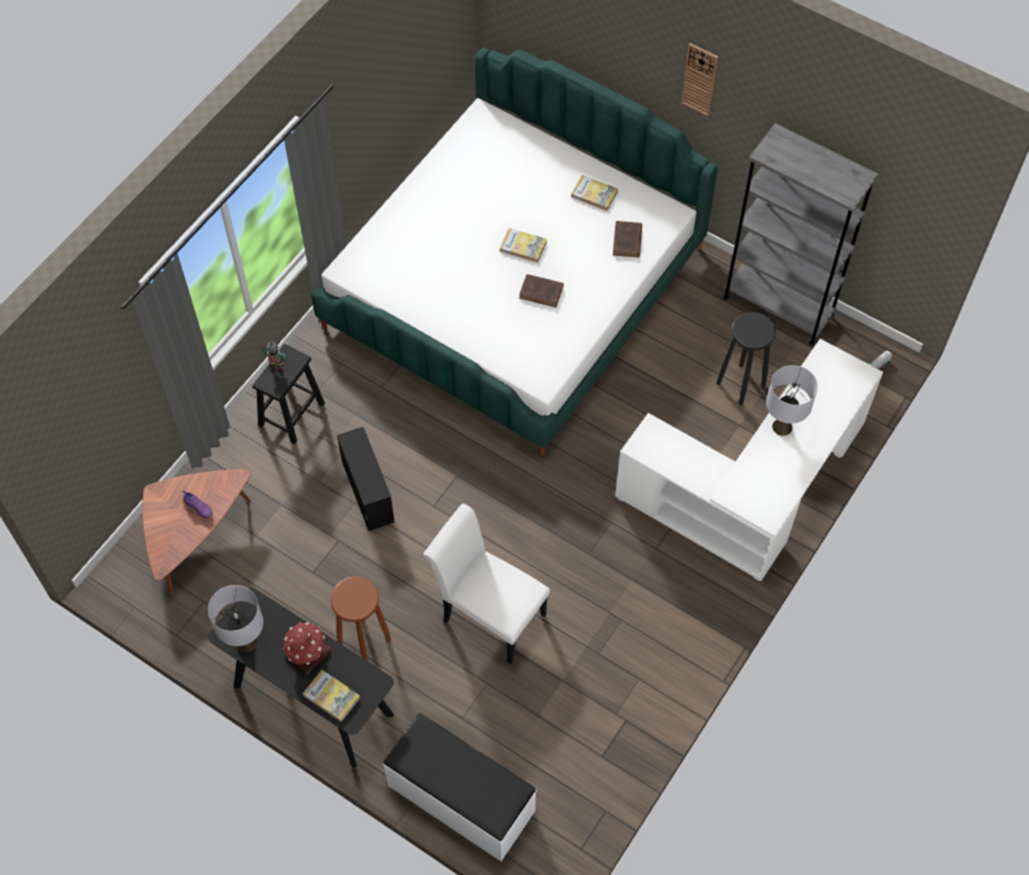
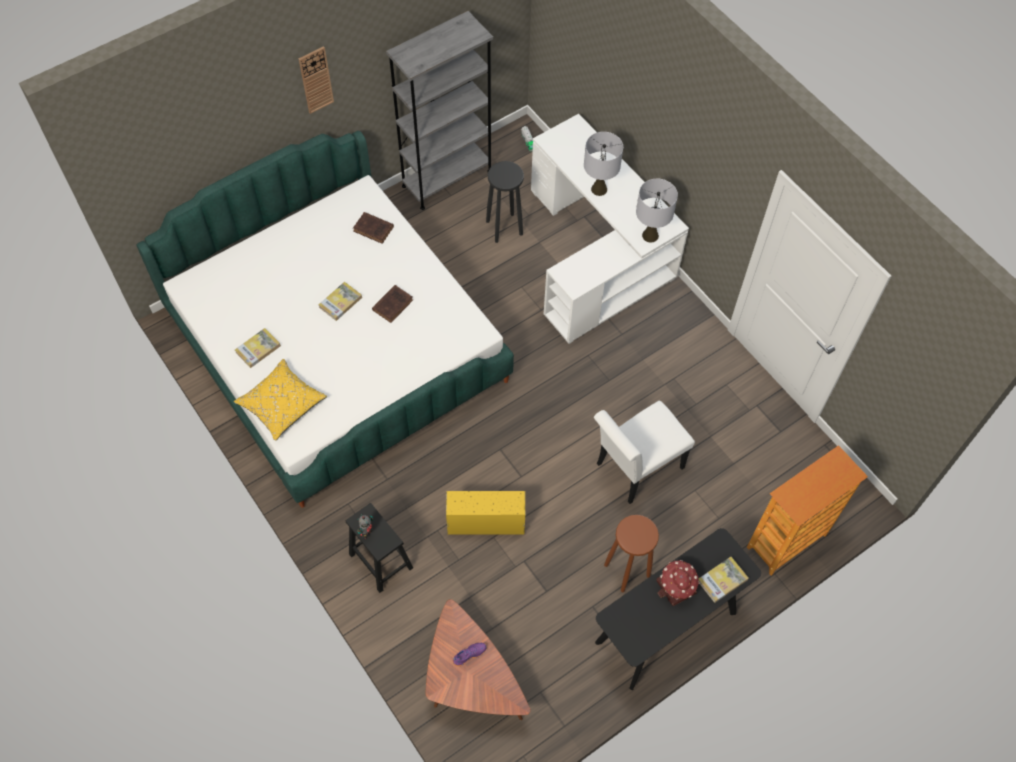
camera: 70 degrees left, 0 degrees up
(245, 642) = (649, 635): grey table lamp -> grey table lamp (650, 235)
(367, 490) = (484, 523): black storage box -> yellow storage box
(385, 244) = (281, 404): none -> yellow pillow
(460, 799) = (787, 542): white bench -> bookcase
(594, 194) = (315, 235): book -> book (258, 349)

